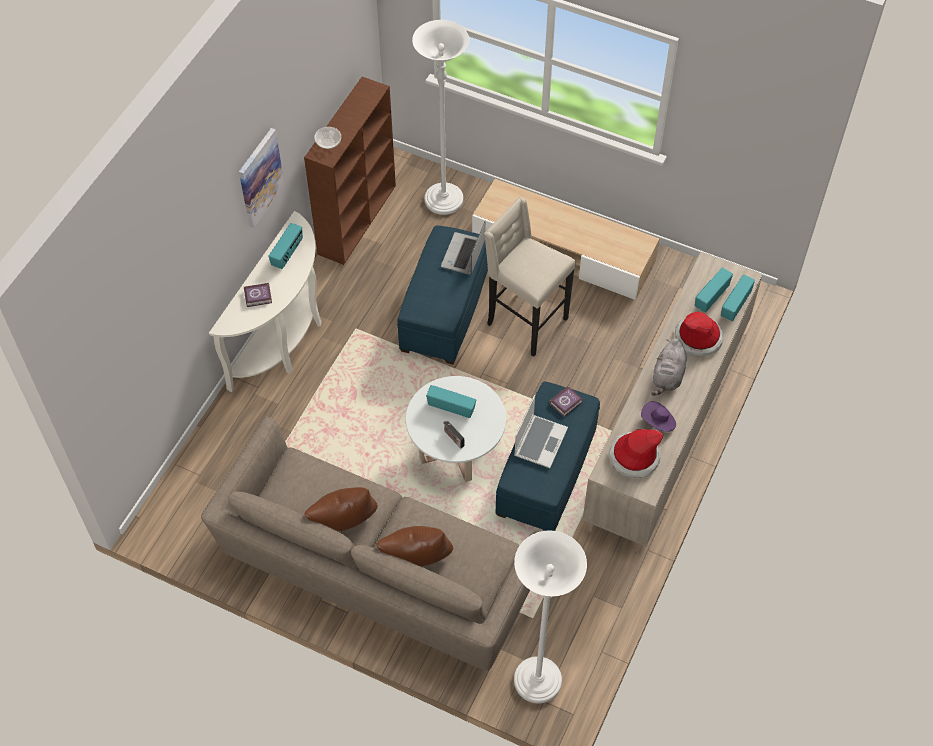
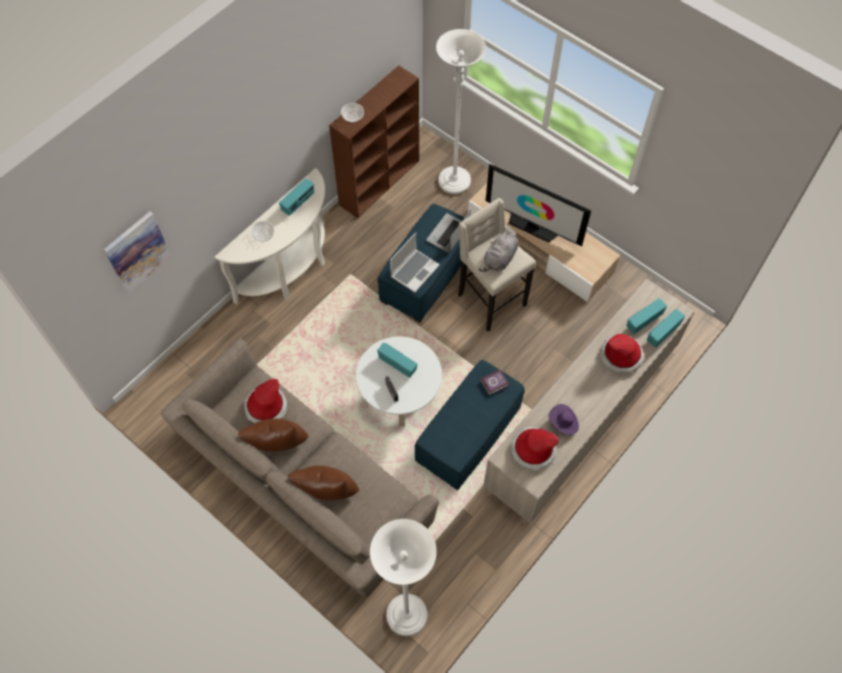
camera: 15 degrees right, 5 degrees up
(259, 297) = (263, 235): book -> bowl
(260, 177) = (279, 136): picture -> picture (137, 252)
(316, 487) = (266, 407): none -> hat
(540, 441) = (462, 412): laptop -> laptop (414, 270)
(553, 227) = (533, 226): none -> television
(668, 376) = (584, 384): grey plush toy -> grey plush toy (499, 259)

